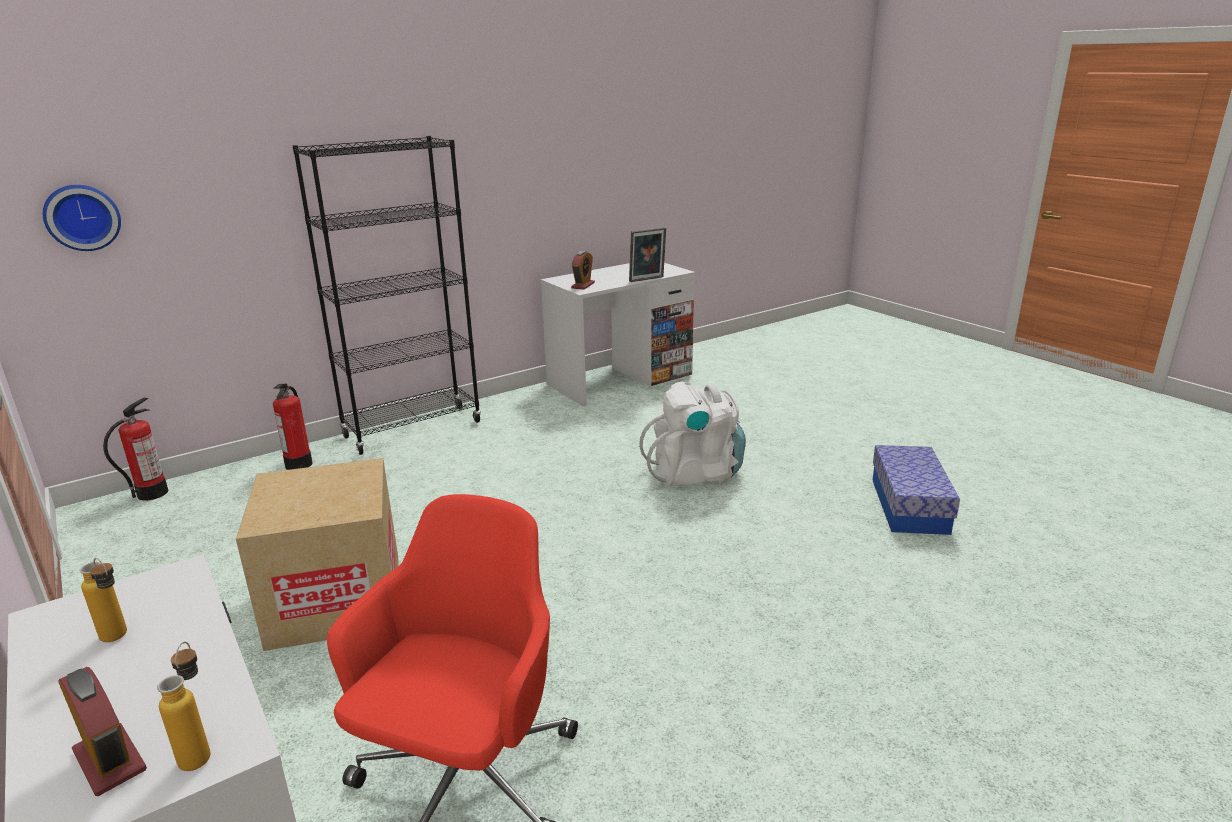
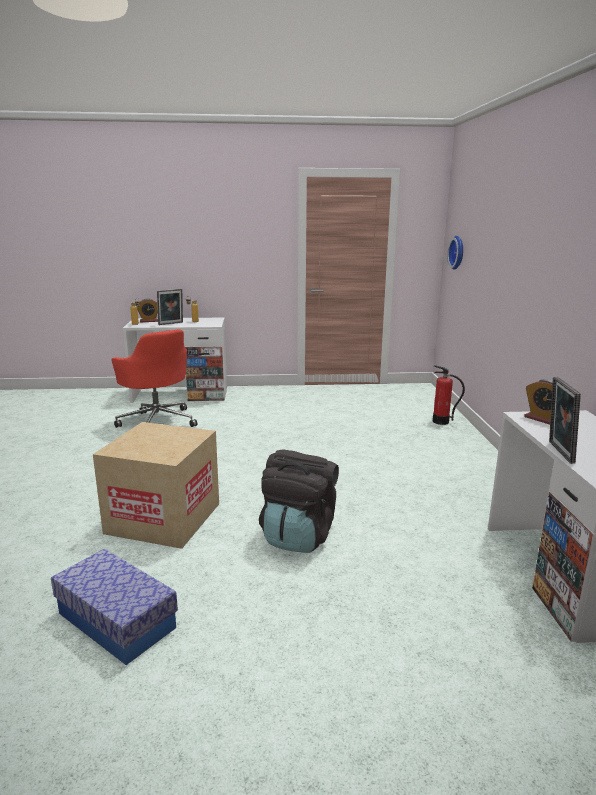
camera: 120 degrees right, 5 degrees down
(152, 493) = (430, 395): fire extinguisher -> none
(169, 668) = (171, 323): none -> picture frame
(336, 600) = (287, 416): cardboard box -> cardboard box (163, 518)
(413, 429) = (476, 454): black bookcase -> none
(695, 473) = (298, 535): white backpack -> black backpack

